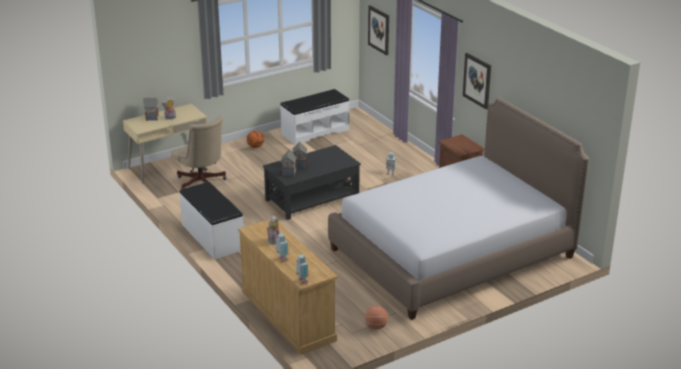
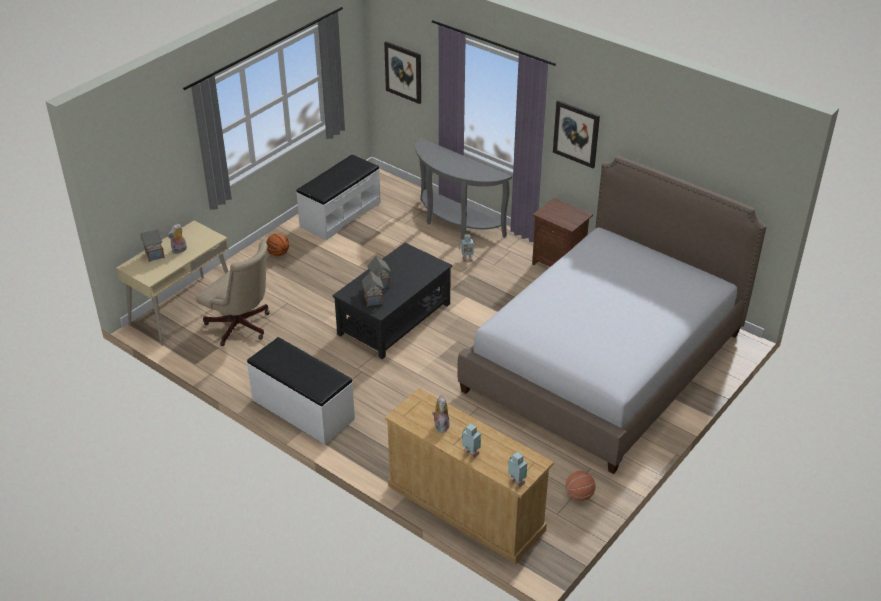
camera: 20 degrees left, 10 degrees up
(396, 151) = (455, 223): none -> grey console table

